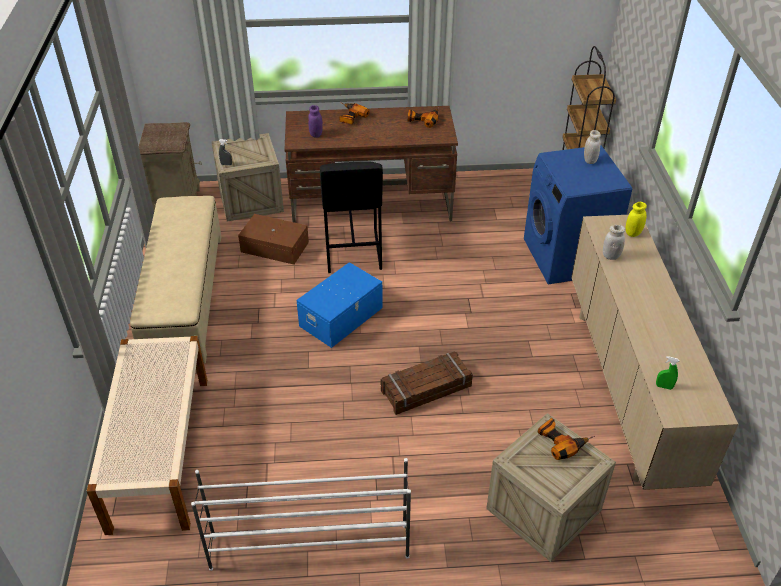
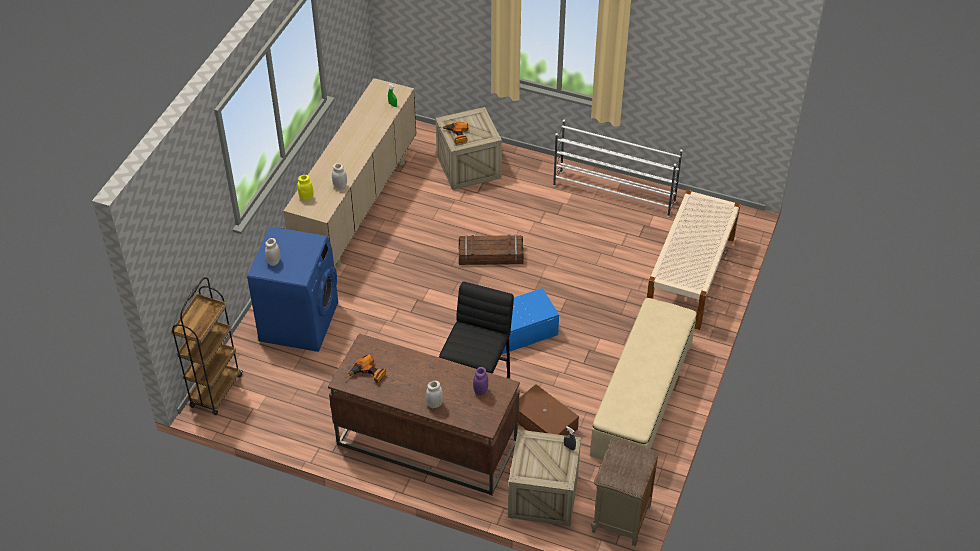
camera: 155 degrees left, 5 degrees up
(350, 117) = (434, 404): power drill -> white jar

